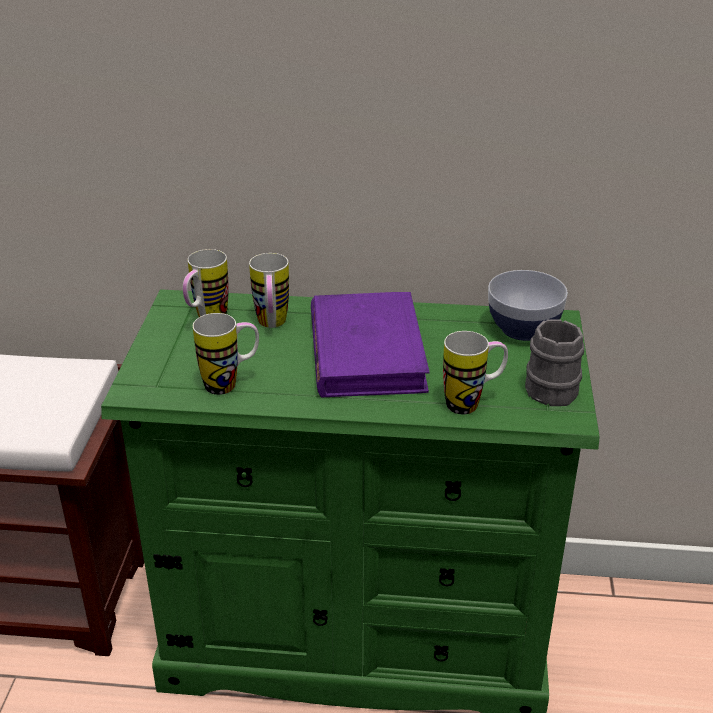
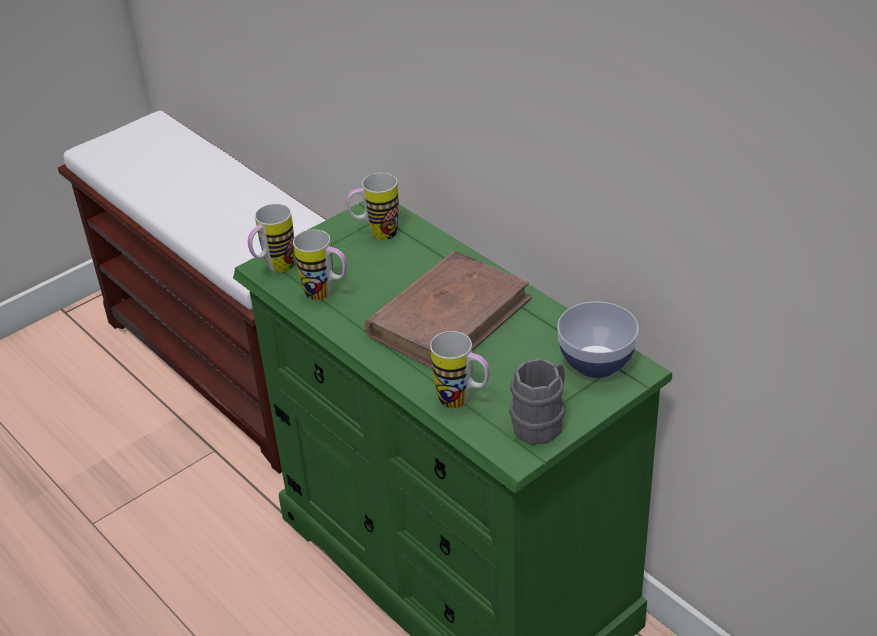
camera: 45 degrees right, 5 degrees up
(272, 325) = (413, 261): mug -> mug (274, 269)
(367, 351) = (449, 317): purple book -> brown book

